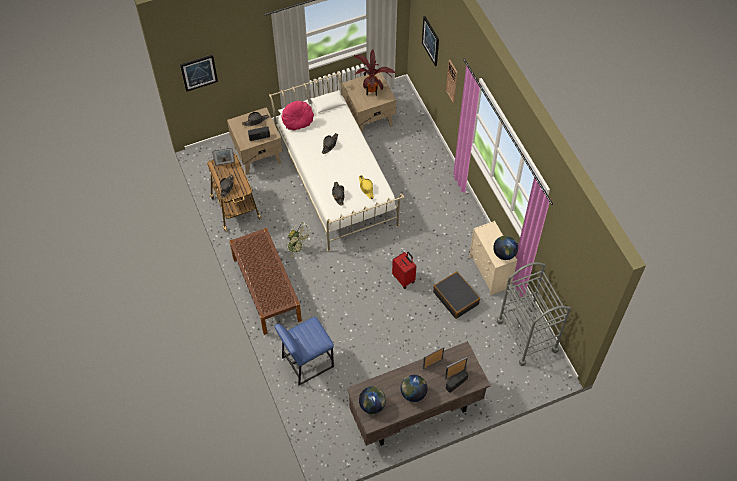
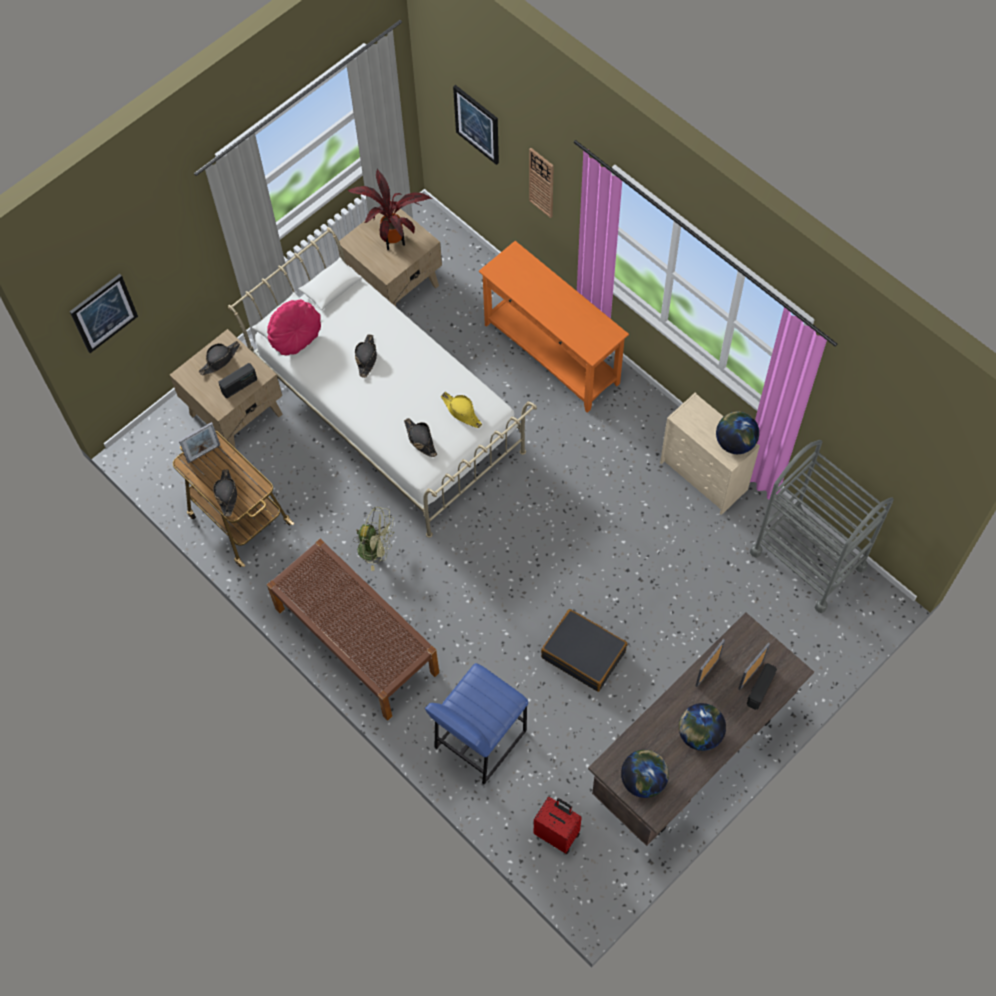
camera: 20 degrees left, 5 degrees up
(404, 278) = (573, 538): red suitcase -> red suitcase (557, 833)
(437, 181) = (552, 354): none -> orange console table
(456, 298) = (670, 539): black suitcase -> black suitcase (584, 654)

